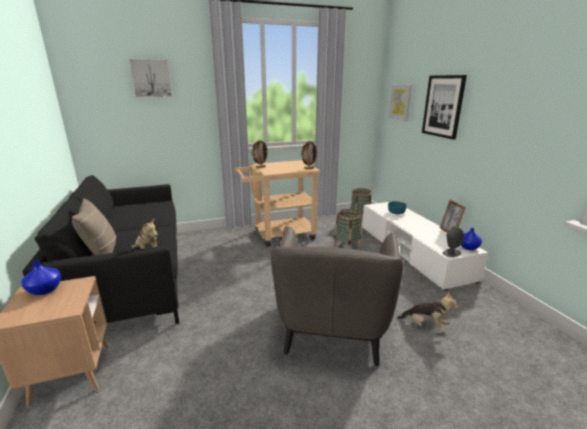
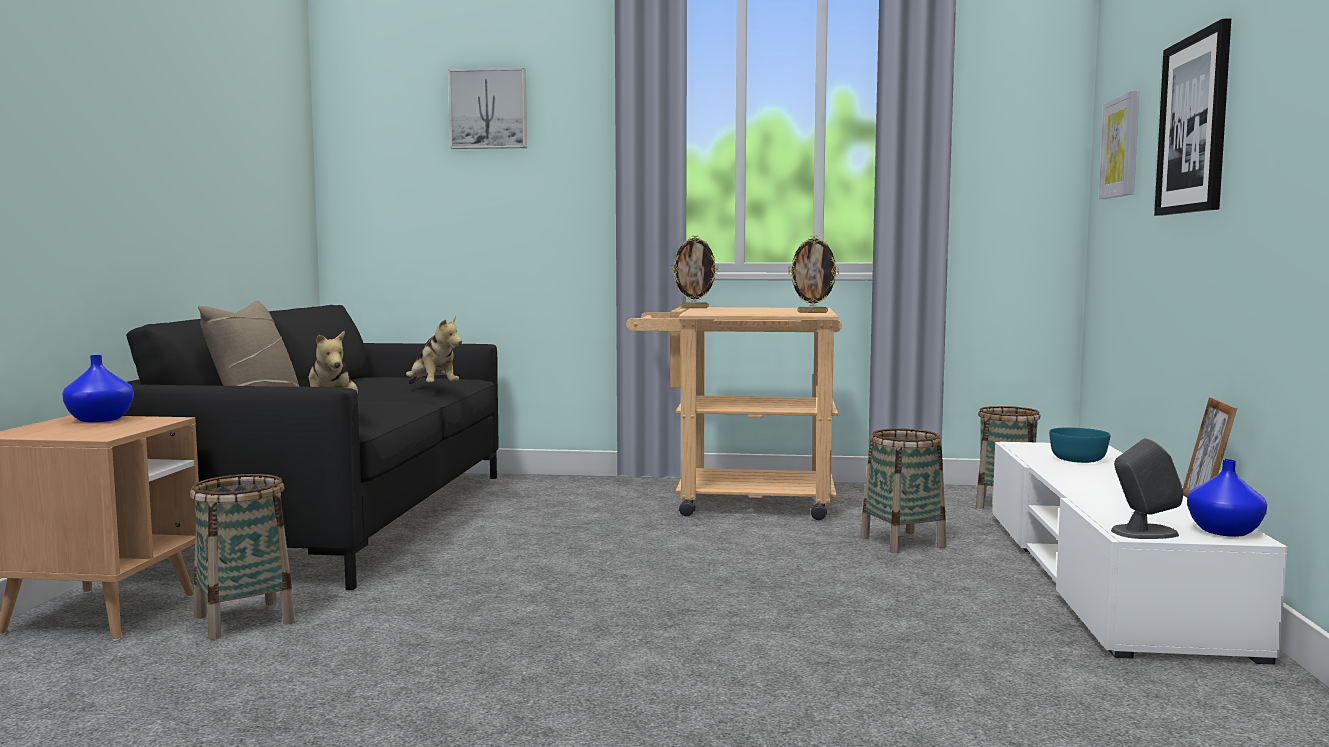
camera: 25 degrees right, 15 degrees down
(148, 357) = (244, 620): none -> basket
(332, 326) = (685, 655): grey armchair -> none
(425, 326) = (957, 704): plush toy -> plush toy (432, 389)

